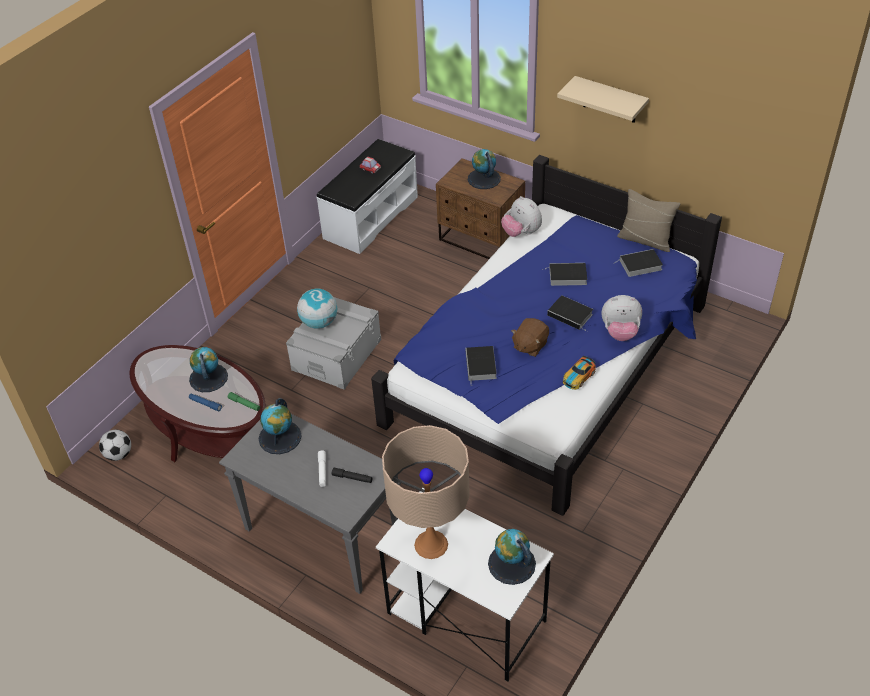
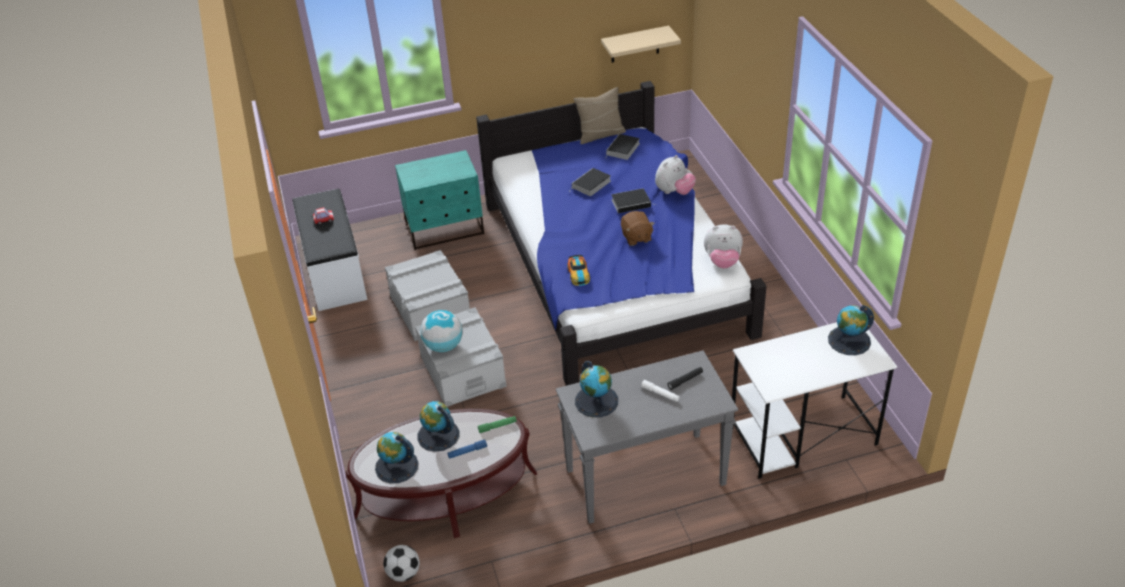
camera: 50 degrees left, 5 degrees down
(384, 293) = (430, 309): none -> grey storage box
(431, 544) = (792, 371): beige table lamp -> none
(481, 240) = (445, 229): brown nightstand -> turquoise nightstand
(481, 366) = (629, 270): book -> none
(483, 179) = (435, 167): globe -> globe (396, 466)
(521, 232) = (513, 183): plush toy -> plush toy (722, 262)
(578, 376) = (693, 232): toy car -> toy car (578, 274)
(610, 100) = (523, 34): beige shelf -> beige shelf (635, 44)

